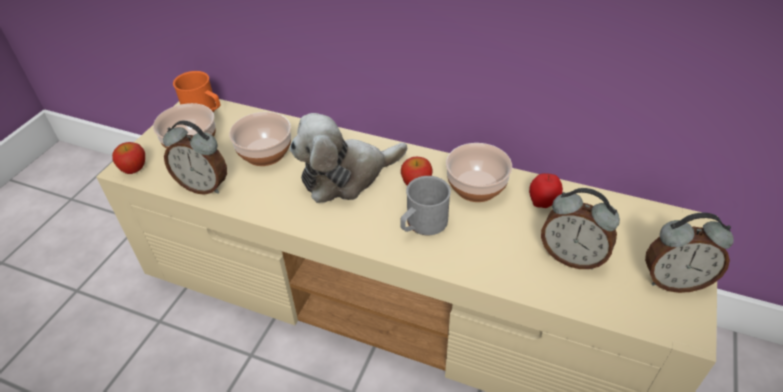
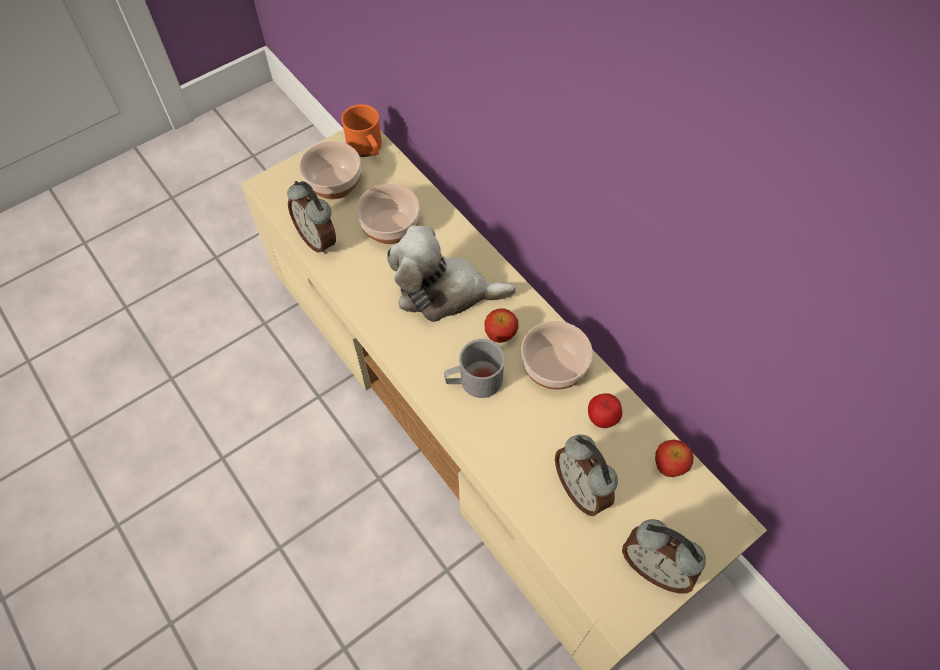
camera: 30 degrees right, 15 degrees up
(134, 168) = (273, 190): apple -> apple (669, 465)

